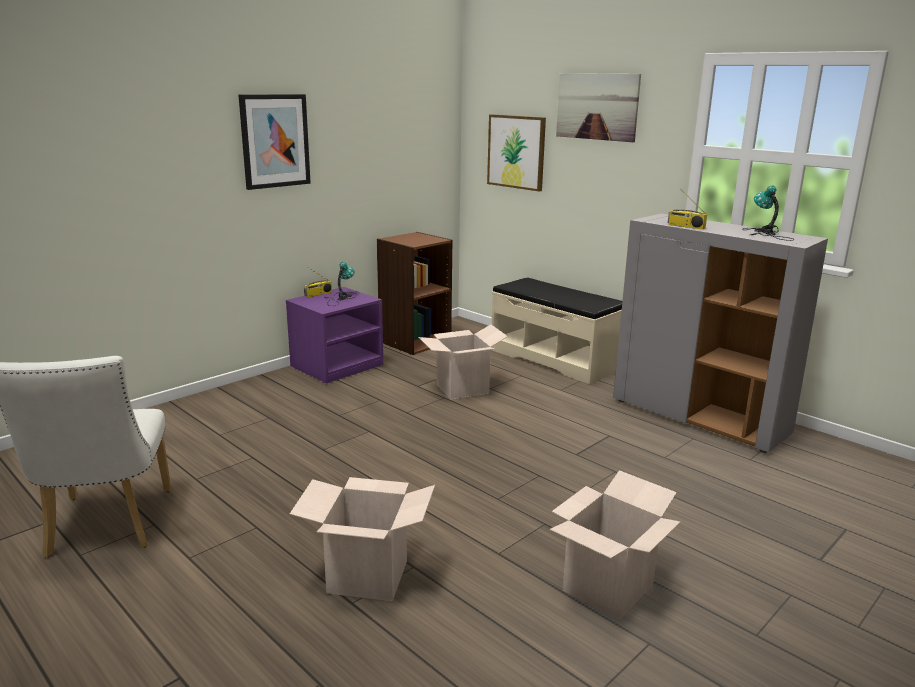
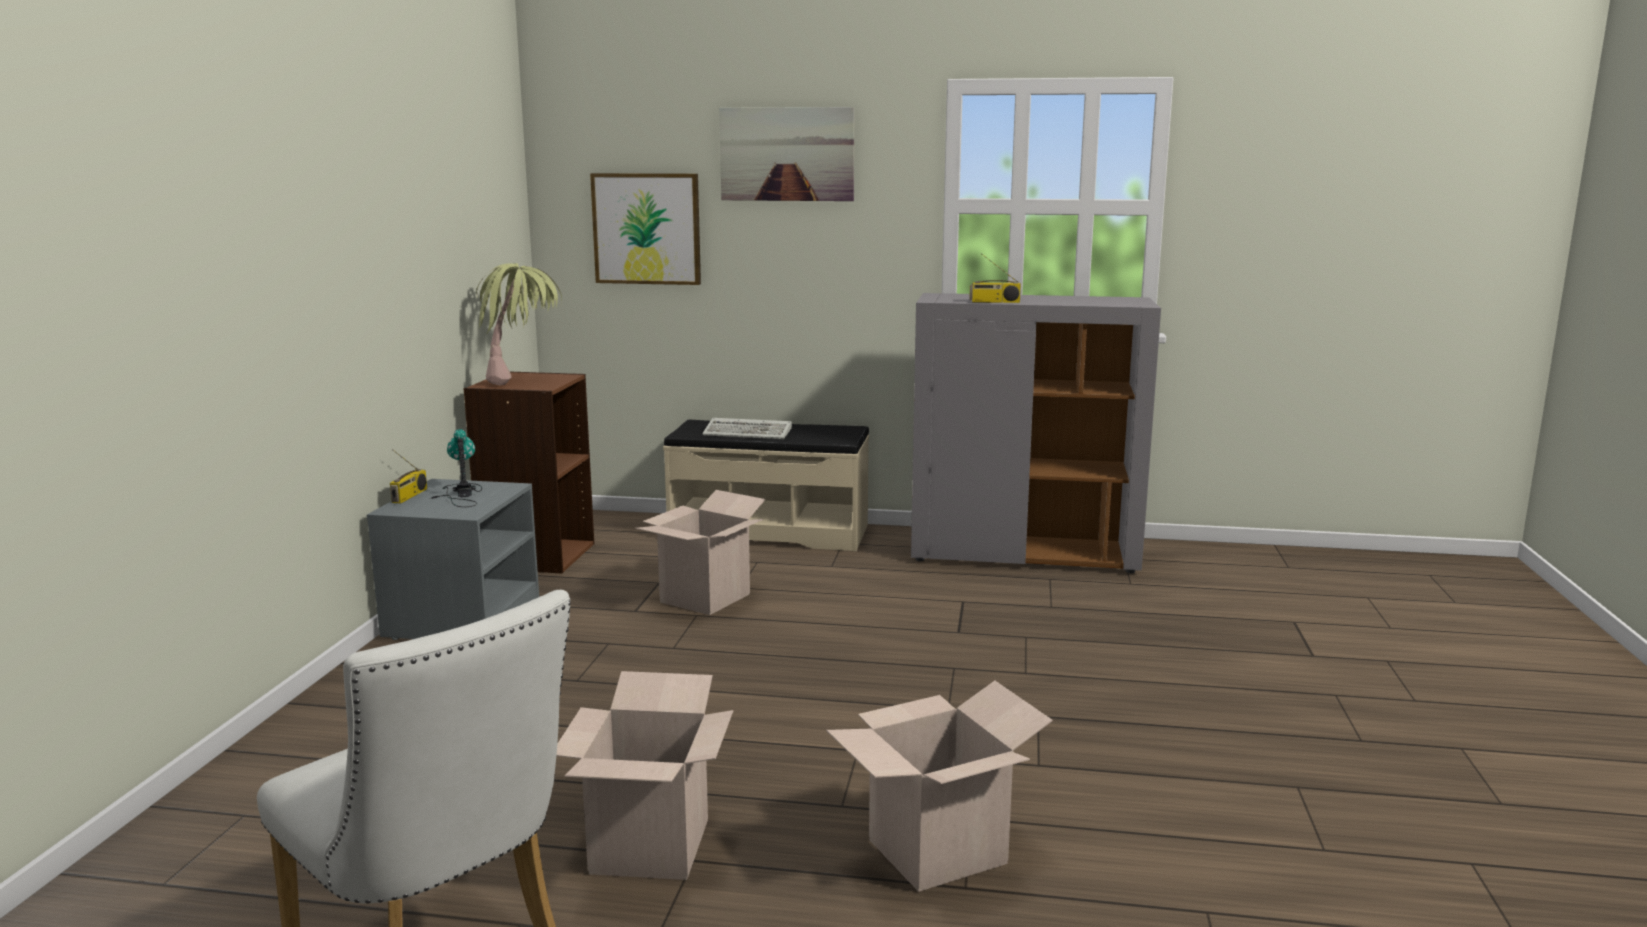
camera: 35 degrees left, 5 degrees down
(275, 141) = (333, 224): picture -> none
(337, 366) = (462, 617): purple nightstand -> grey nightstand
(412, 238) = (522, 380): none -> potted plant
(544, 292) = (749, 433): none -> keyboard
(607, 588) = (1190, 753): cardboard box -> cardboard box (650, 847)
(765, 233) = (1087, 299): table lamp -> none

